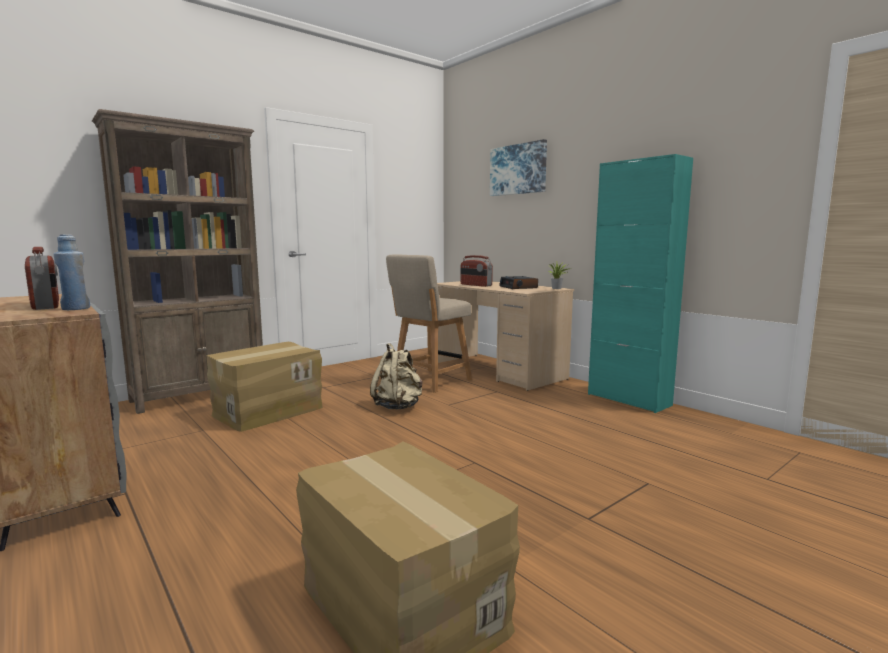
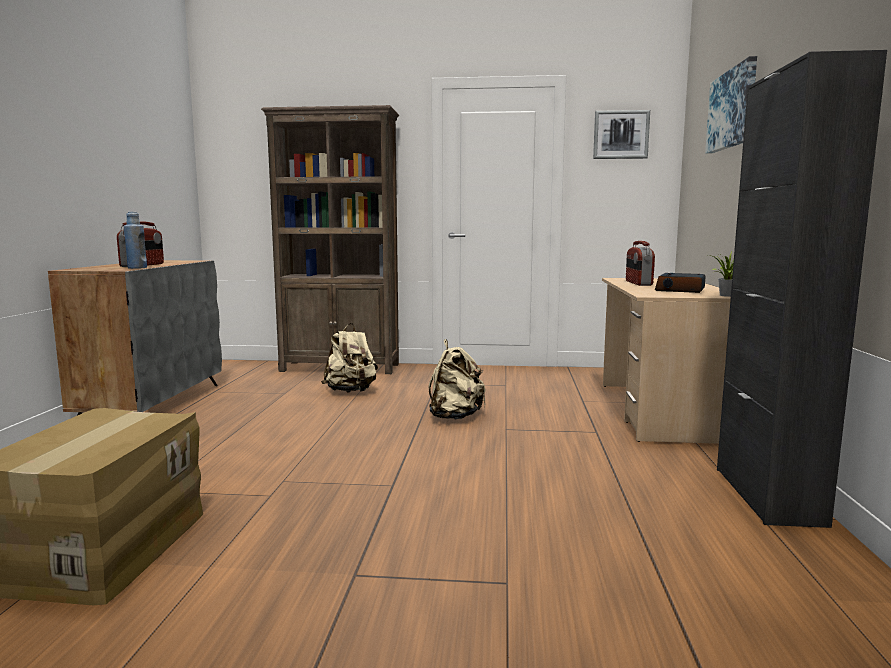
camera: 45 degrees right, 0 degrees up
(267, 411) = (351, 391): cardboard box -> beige backpack
(409, 176) = (621, 135): none -> picture
(429, 381) = (546, 402): beige chair -> none
(628, 399) = (768, 495): turquoise cabinet -> black cabinet

